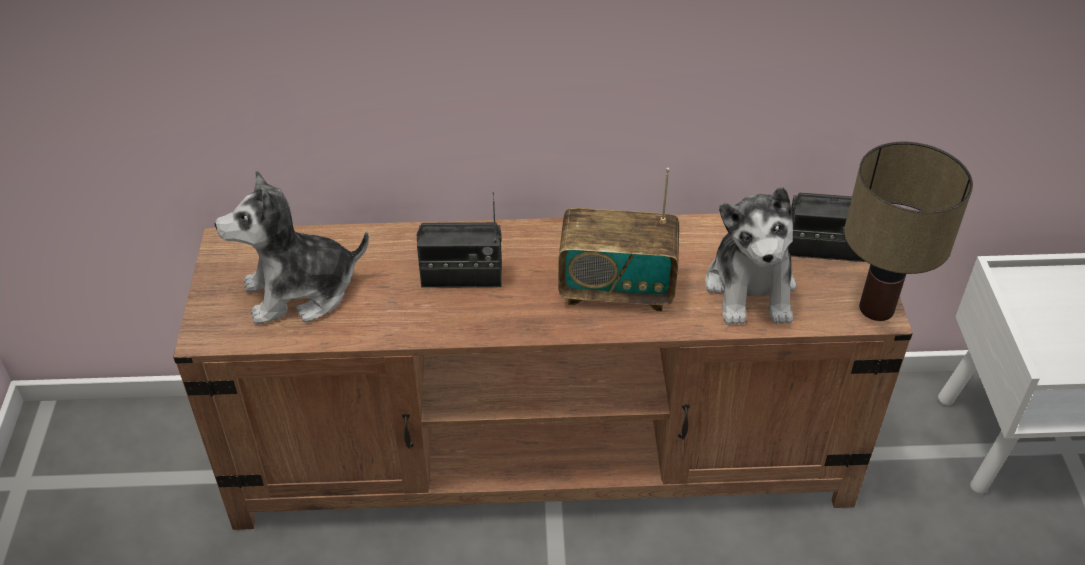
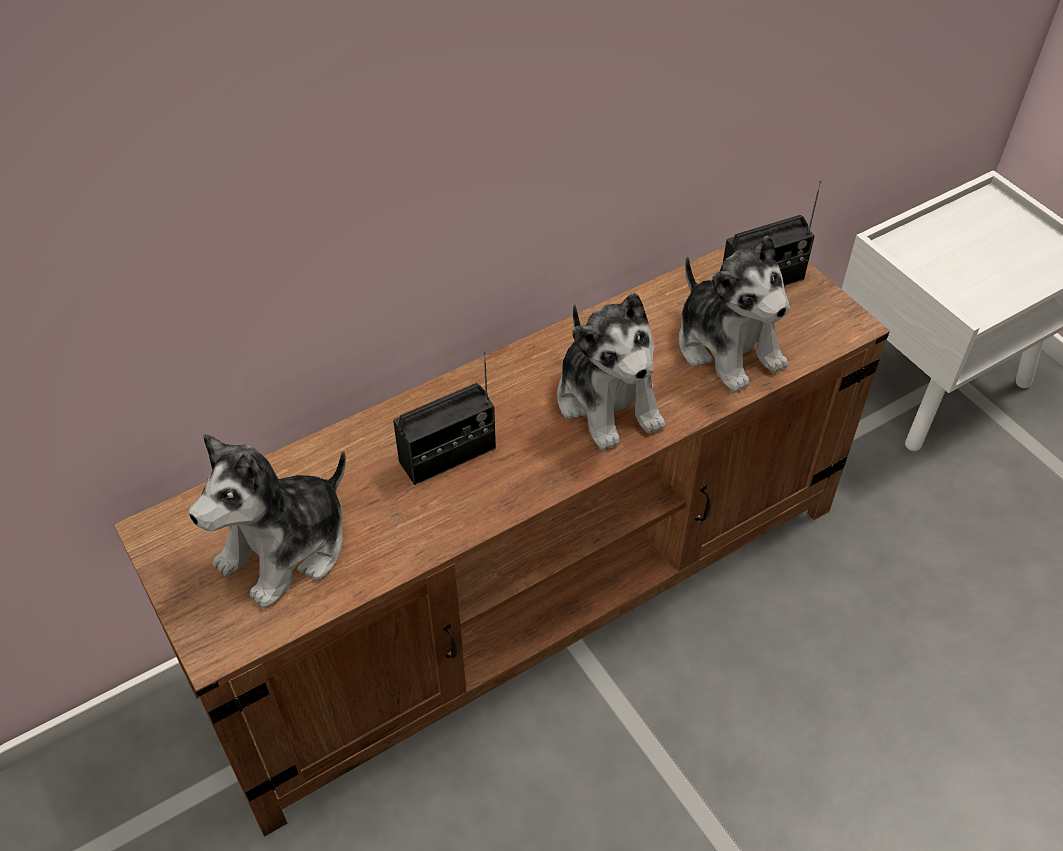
camera: 30 degrees left, 5 degrees up
(616, 289) = (608, 401): radio -> plush toy
(878, 308) = (846, 319): table lamp -> none

